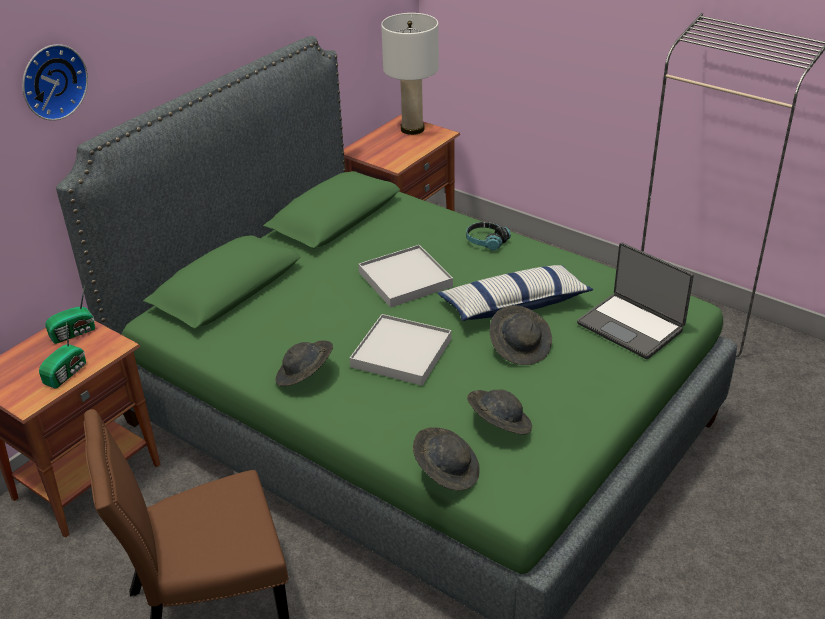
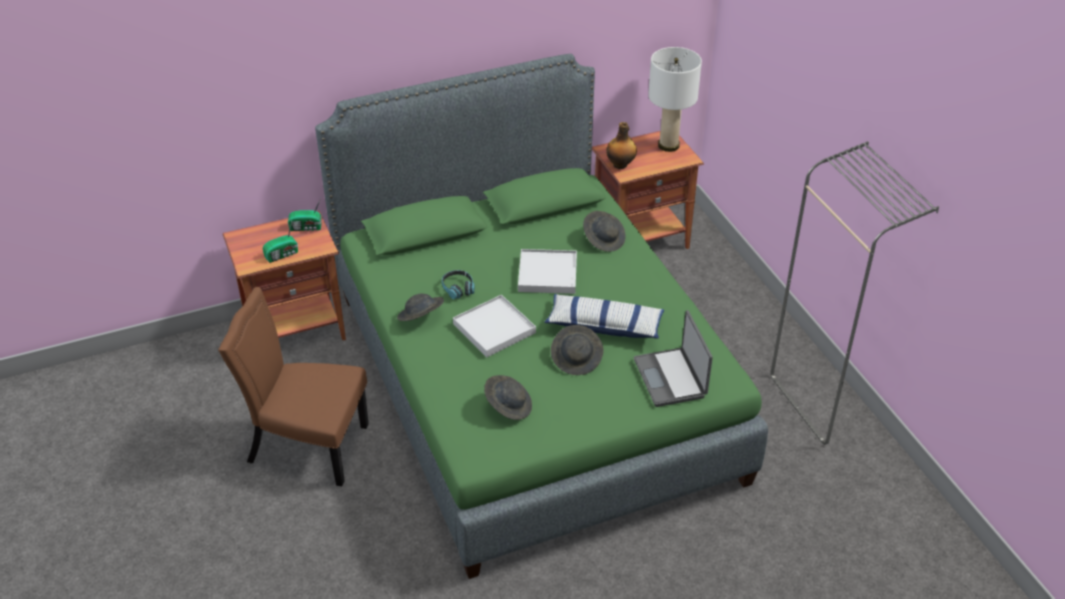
camera: 30 degrees right, 5 degrees up
(51, 81) = (330, 54): wall clock -> none
(383, 158) = (621, 165): none -> bottle
(446, 470) = (449, 420): grey hat -> grey hat (604, 239)
(486, 241) = (634, 267): headphones -> headphones (458, 289)

